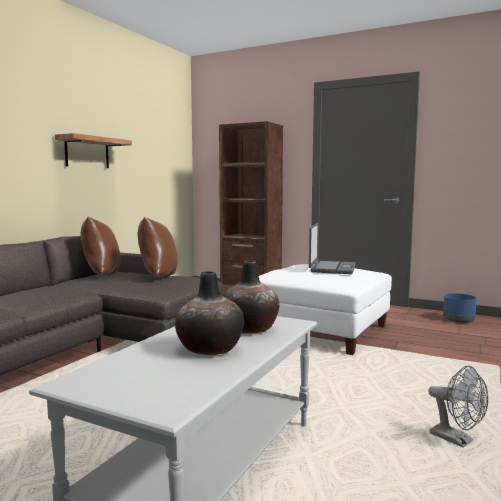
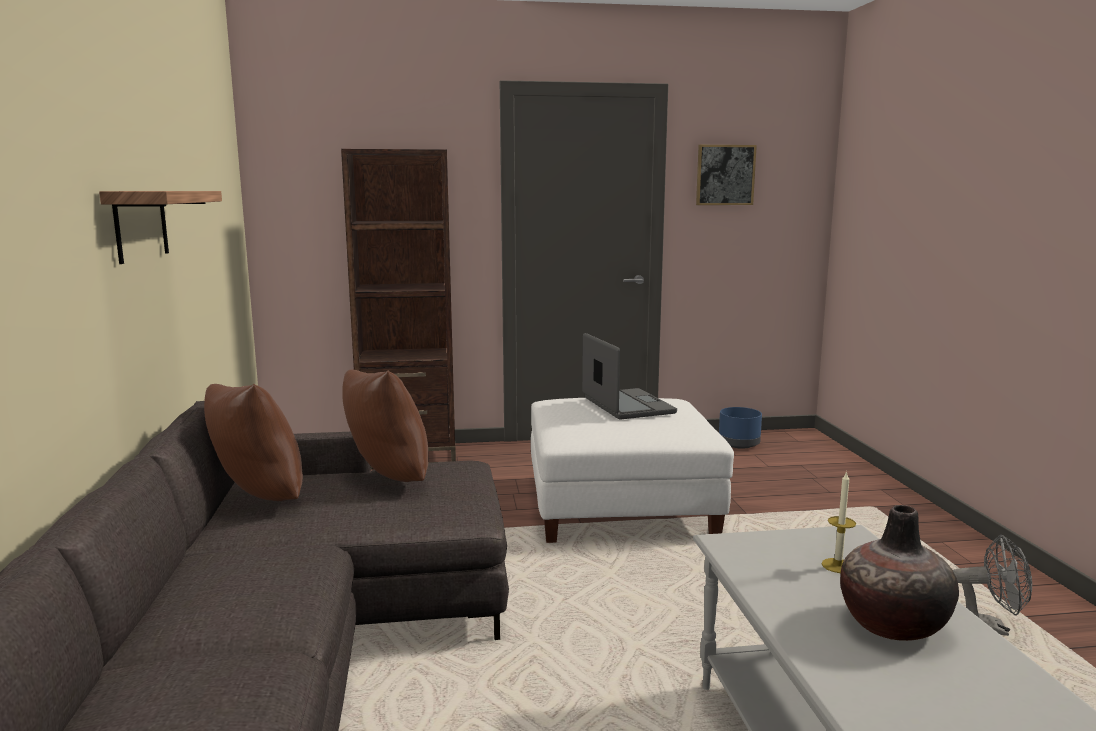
camera: 35 degrees left, 5 degrees up
(250, 329) = (837, 566): vase -> candle
(462, 128) = (725, 175): none -> picture

